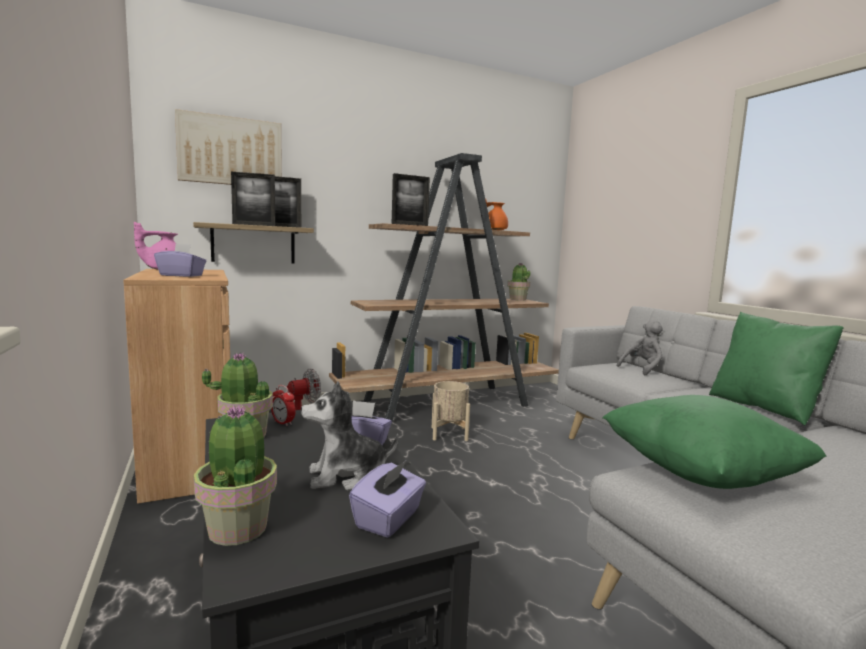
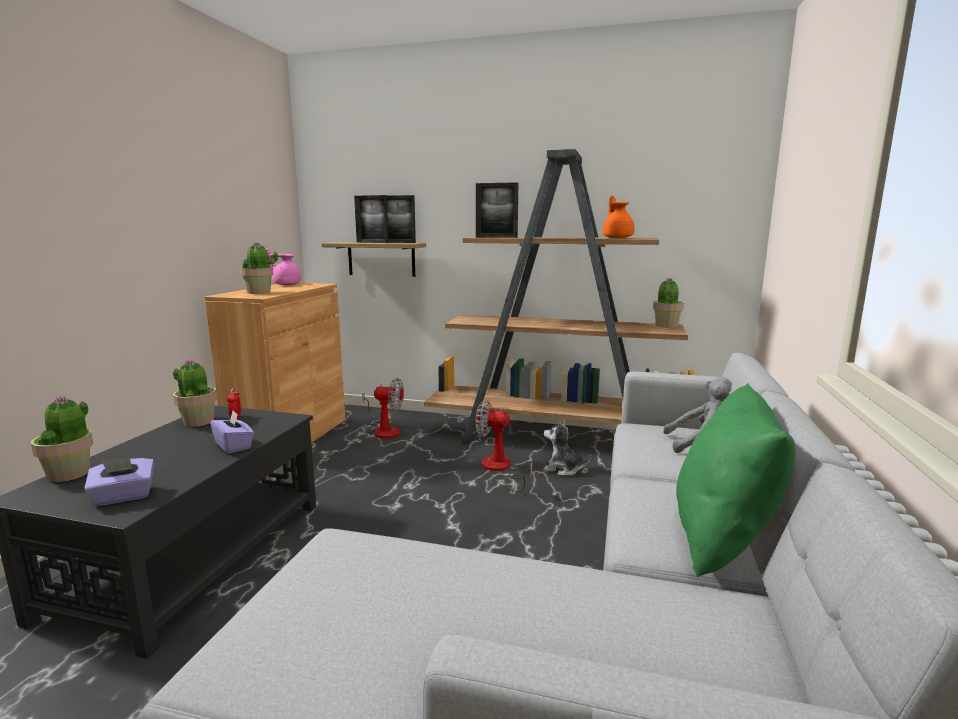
camera: 40 degrees right, 5 degrees up
(181, 275) = (259, 292): purple tissue box -> potted plant
(230, 151) = (361, 176): picture -> none
(346, 476) = (174, 464): plush toy -> plush toy (563, 469)
(449, 433) = (500, 469): beige planter -> fan
(701, 473) = (386, 562): green pillow -> none

